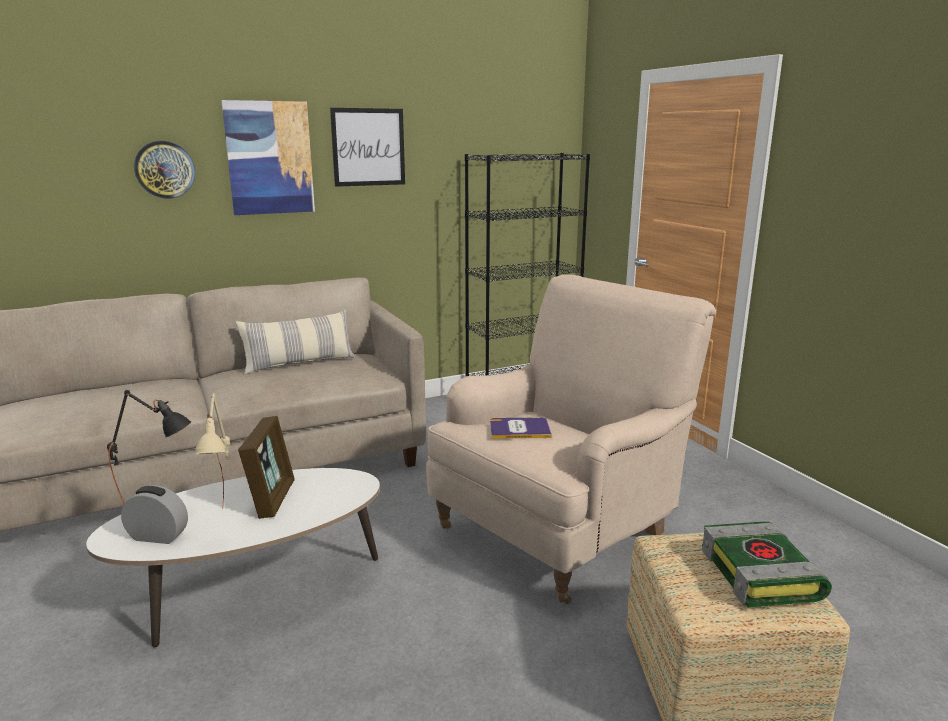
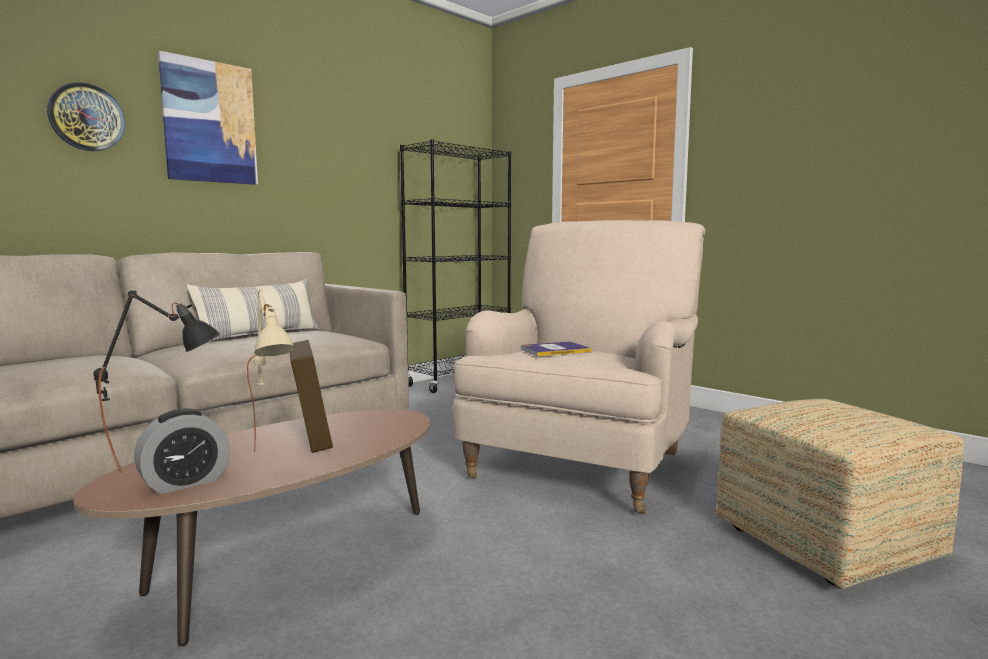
camera: 20 degrees left, 10 degrees down
(158, 536) = (185, 482): alarm clock -> alarm clock turned 150 degrees clockwise
(254, 592) = (289, 566): white coffee table -> brown coffee table
(368, 147) = (311, 126): picture -> none
(762, 575) = (863, 415): book -> none

